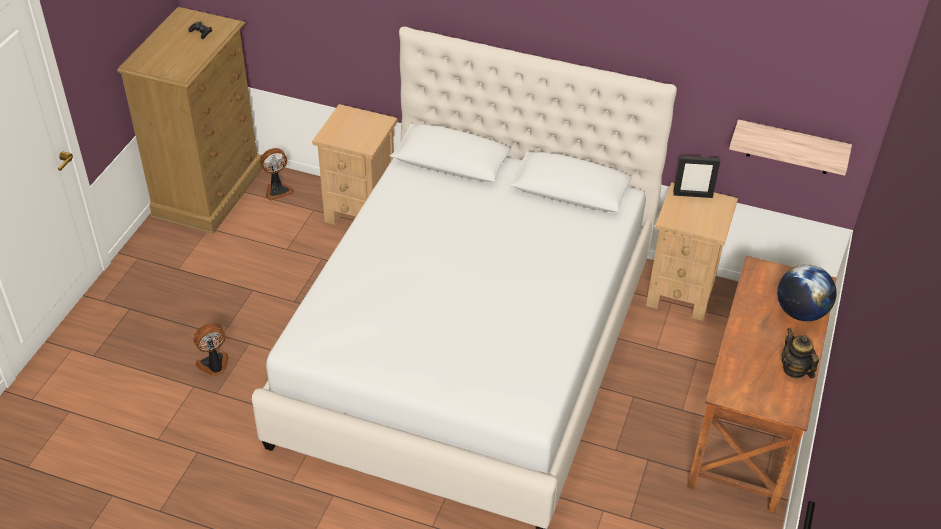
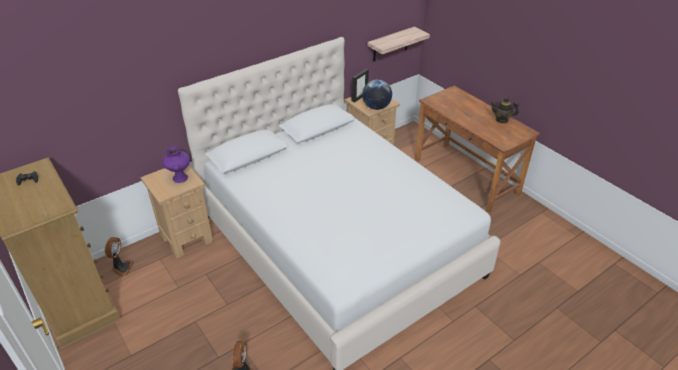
camera: 55 degrees left, 5 degrees down
(364, 132) = (180, 178): none -> purple vase
(800, 312) = (468, 102): globe -> globe (376, 107)

